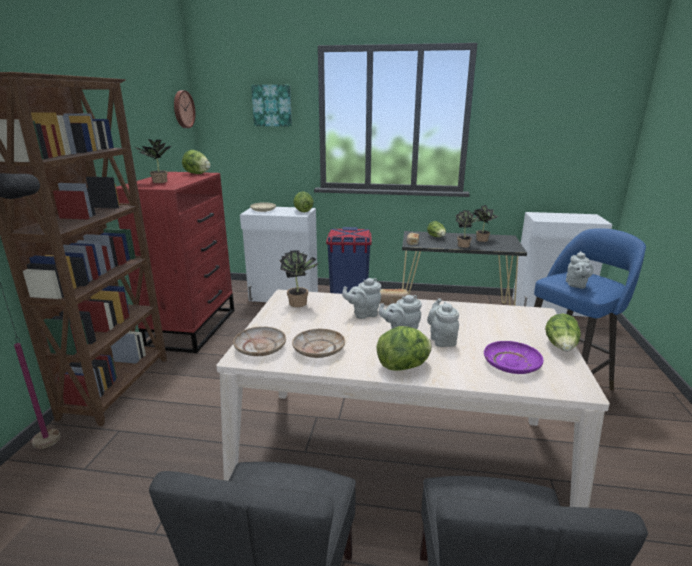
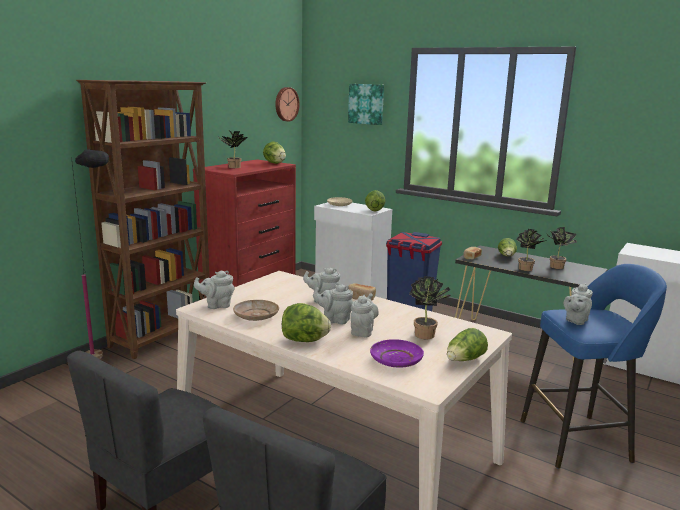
camera: 25 degrees right, 5 degrees down
(260, 347) = (217, 305): beige plate -> grey teapot
(301, 303) = (284, 283): potted plant -> potted plant (427, 336)

